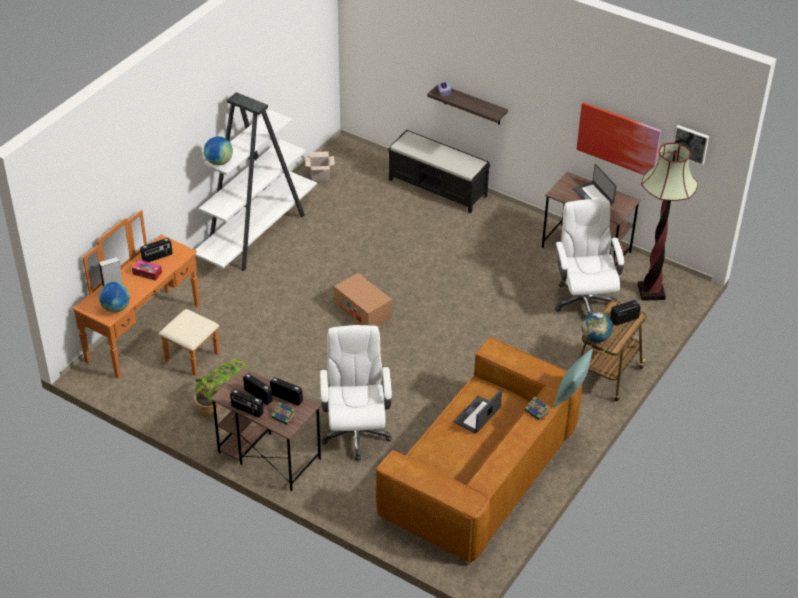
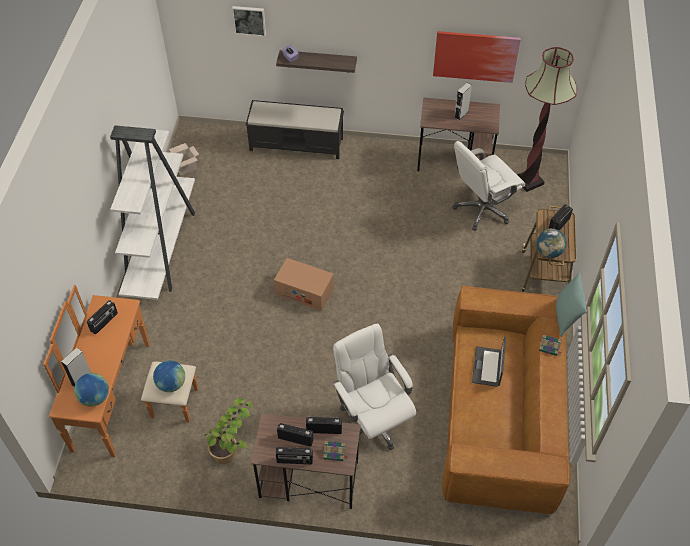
camera: 25 degrees left, 10 degrees up
(147, 273) = (104, 344): tissue box -> none
(219, 162) = (125, 203): globe -> globe (171, 384)
(583, 301) = (482, 209): white office chair -> white office chair turned 90 degrees counterclockwise
(593, 196) = (461, 114): laptop -> grey speaker
(691, 144) = (551, 43): picture -> picture (249, 20)

